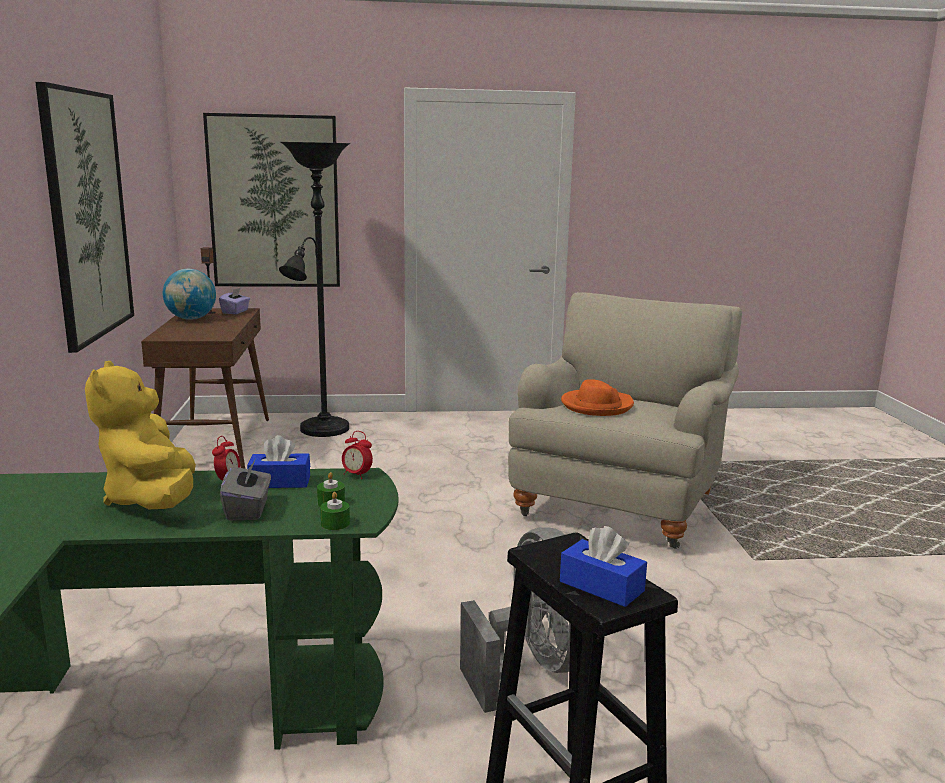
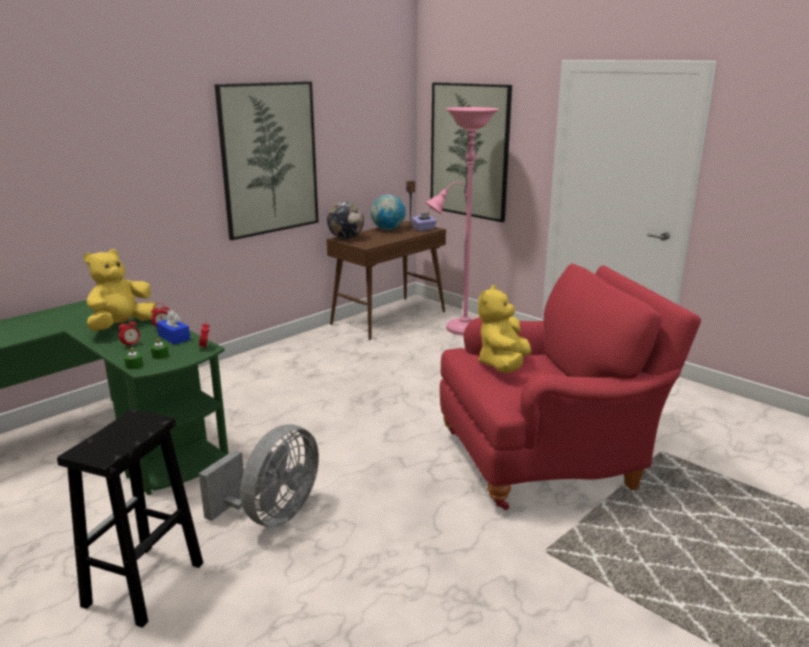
camera: 50 degrees right, 5 degrees up
(167, 335) = (346, 238): none -> globe
(248, 510) = (131, 345): grey tissue box -> alarm clock
(321, 431) = (460, 329): black floor lamp -> pink floor lamp
(597, 406) = (503, 365): orange hat -> yellow plush toy
(601, 586) = (101, 444): blue tissue box -> none
(621, 501) = (548, 459): beige armchair -> red armchair

